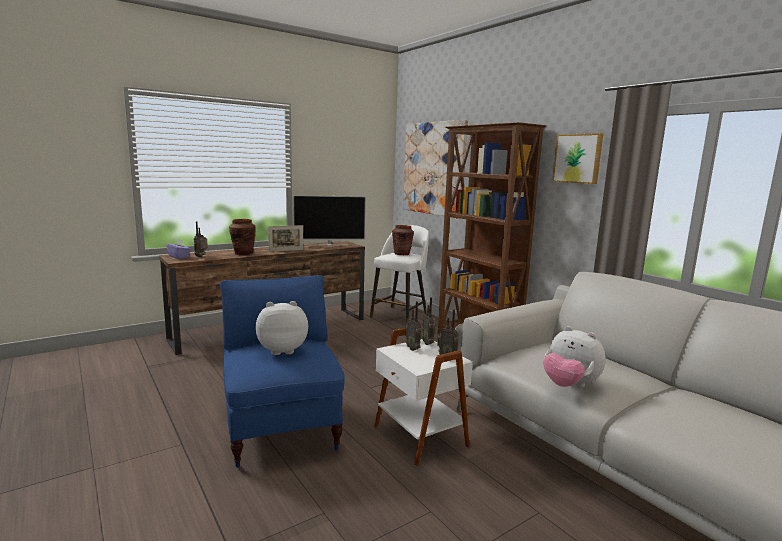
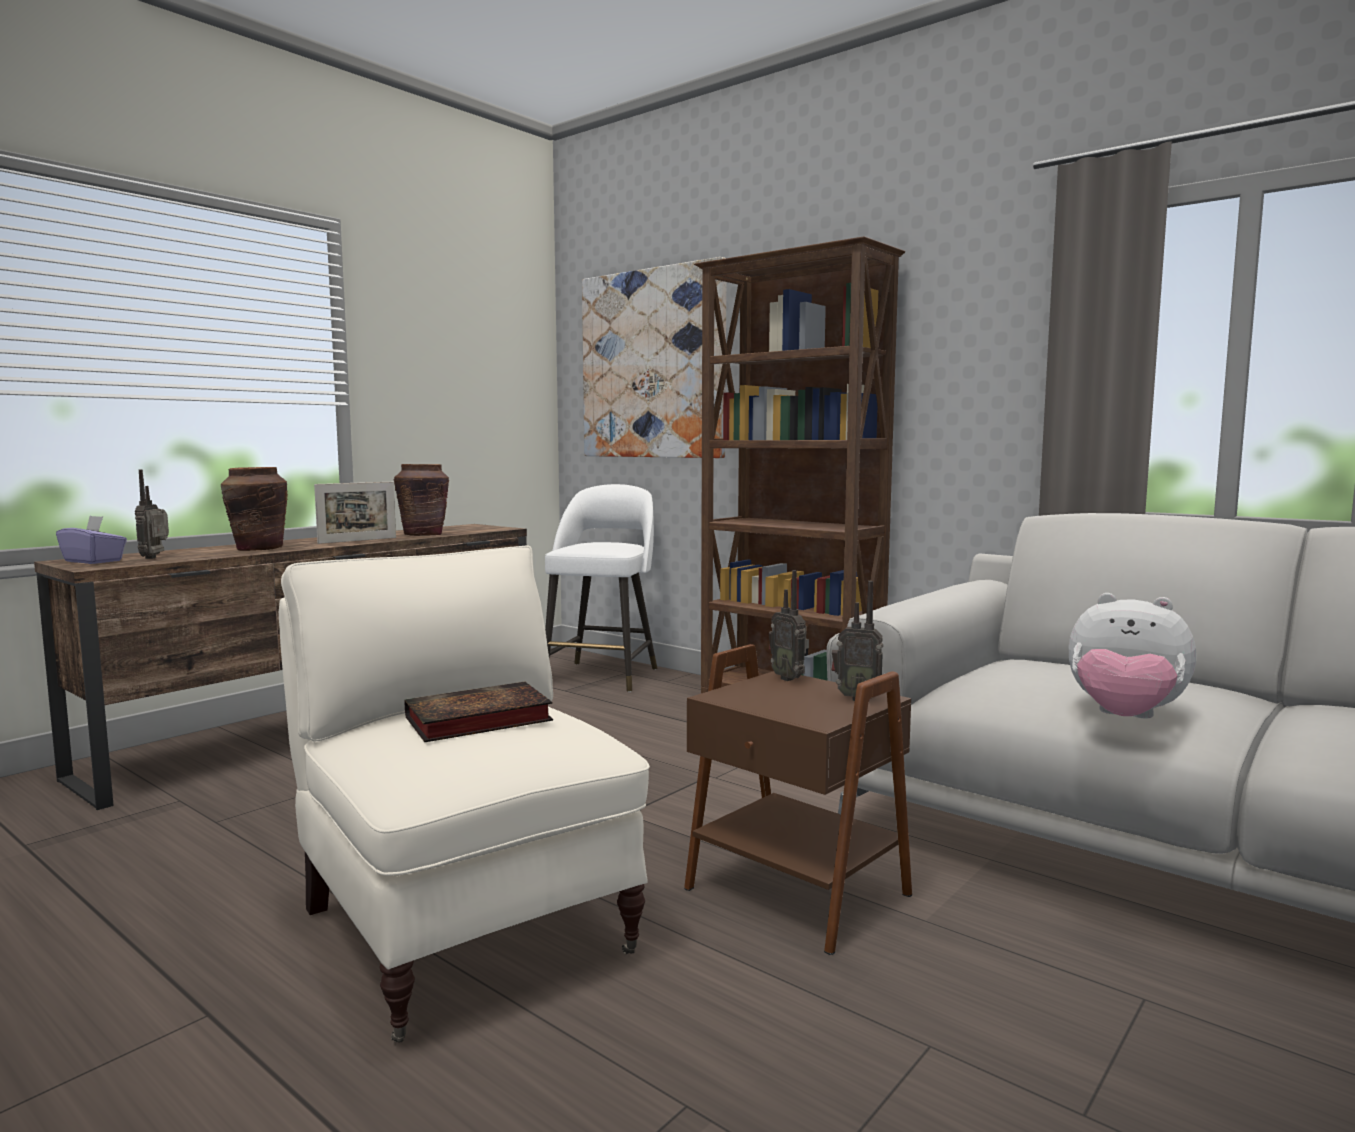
camera: 15 degrees left, 5 degrees down
(281, 427) = (464, 927): blue armchair -> beige armchair
(282, 350) = (475, 721): plush toy -> book
(329, 245) = (446, 529): television -> none
(402, 254) = (600, 543): brown vase -> brown vase (423, 535)
(413, 349) = (768, 690): radio -> none
(418, 436) = (794, 893): white side table -> brown side table
(578, 158) = (978, 308): picture -> none

